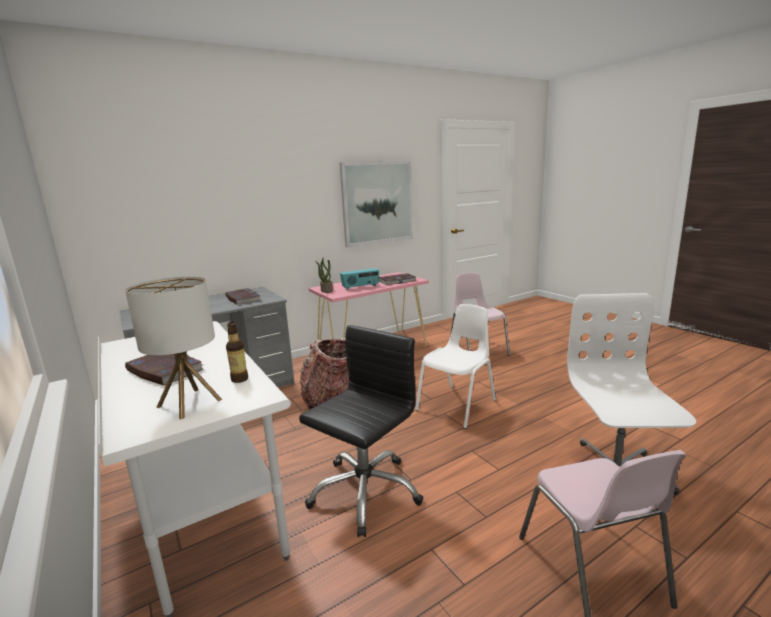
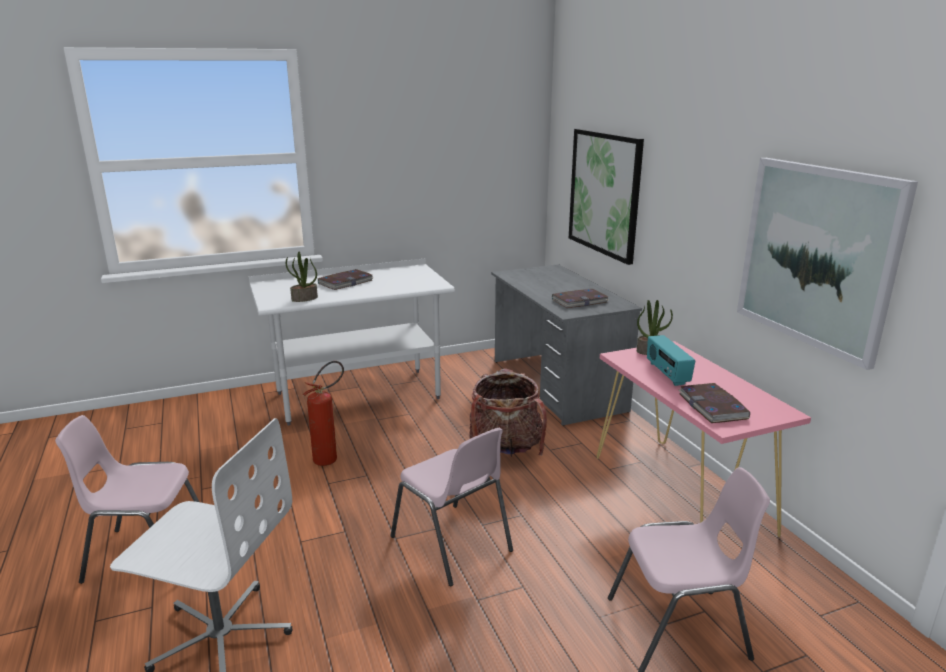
camera: 100 degrees right, 5 degrees up
(184, 219) = (604, 193): none -> picture
(189, 403) = (284, 290): table lamp -> none
(239, 379) = (304, 299): bottle -> potted plant
(365, 492) = (330, 458): black office chair -> fire extinguisher
(458, 405) = (452, 544): white chair -> pink chair

